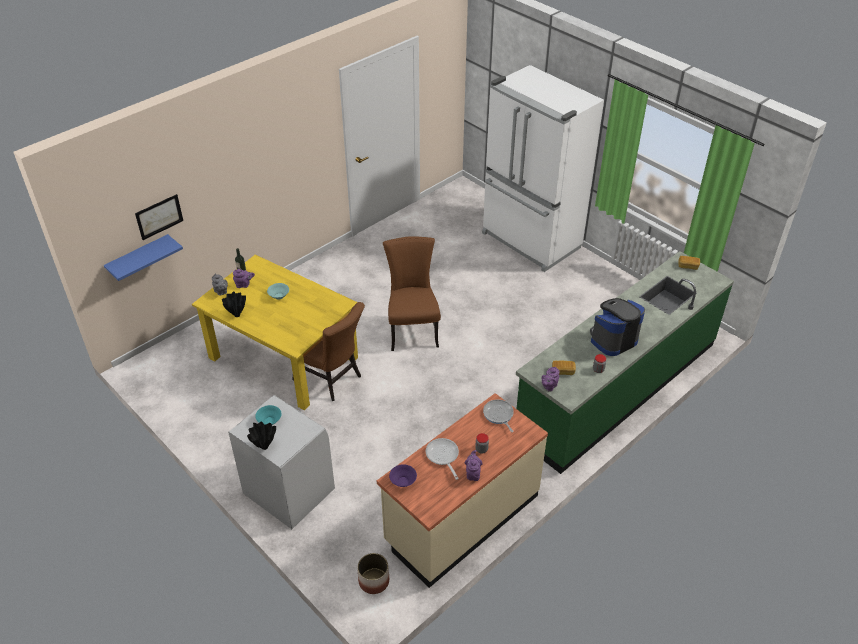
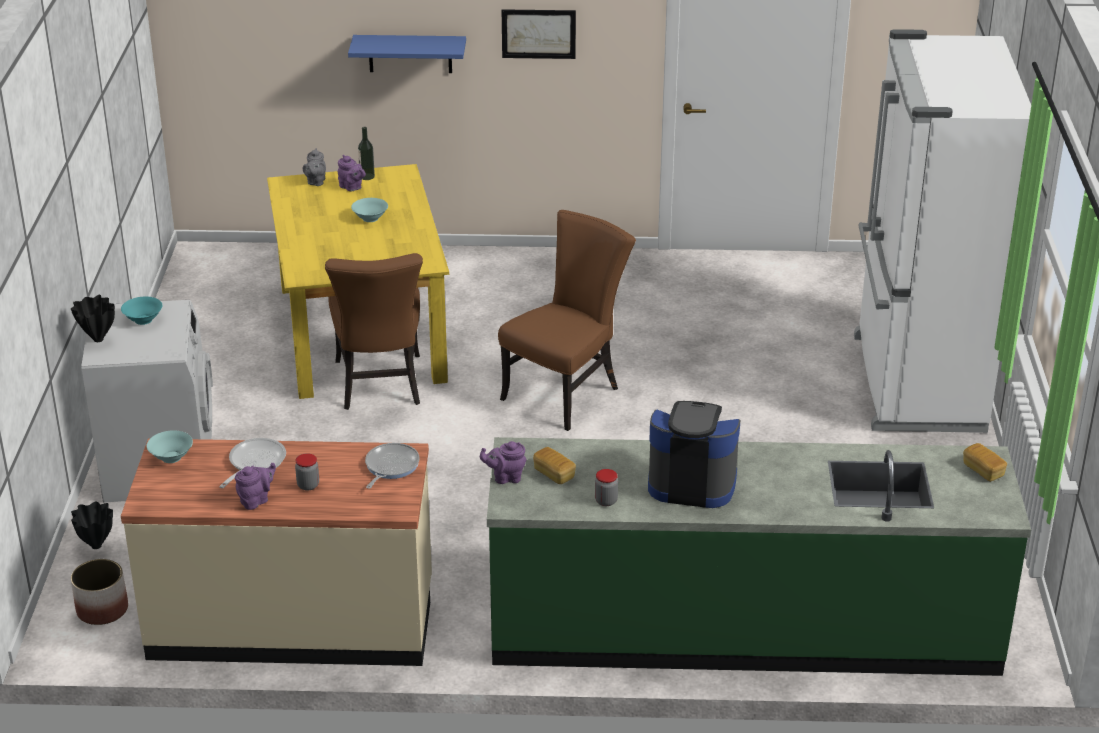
camera: 45 degrees right, 10 degrees down
(139, 259) = (247, 87): blue shelf -> blue shelf (410, 53)
(159, 216) = (291, 36): picture -> picture (538, 33)
(237, 315) = (294, 212): black vase -> black vase (97, 545)
(403, 482) = (171, 457): purple bowl -> turquoise bowl

